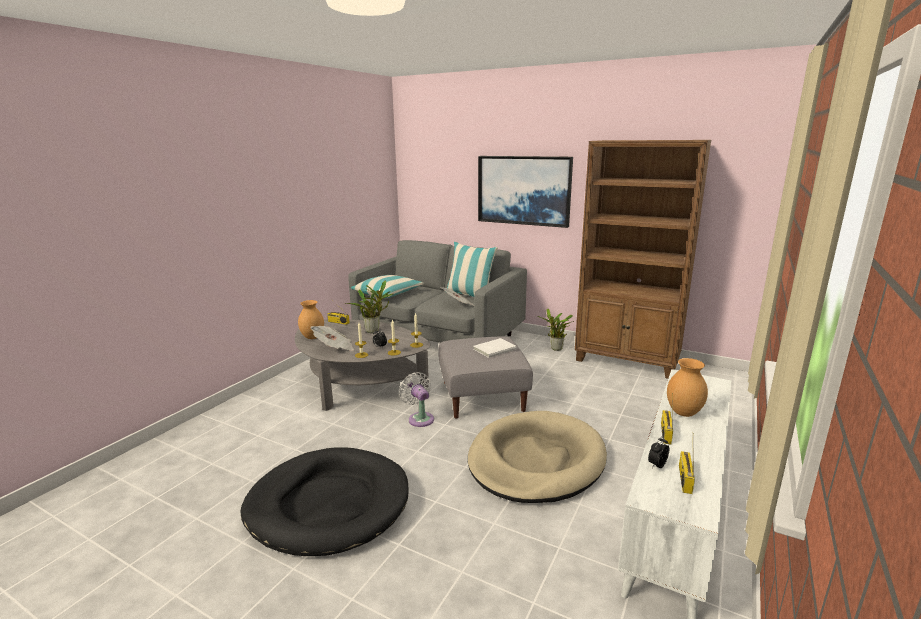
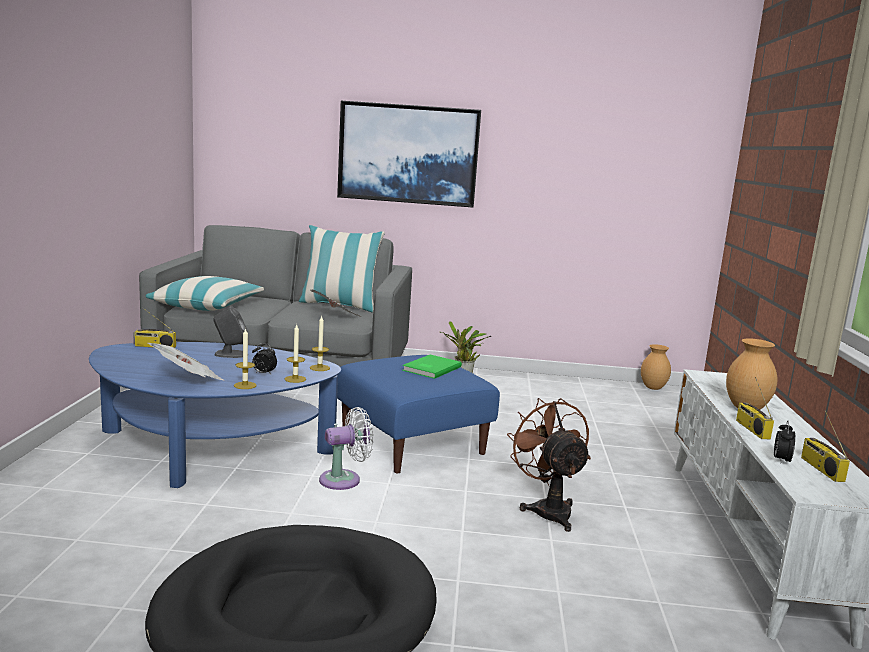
camera: 25 degrees left, 5 degrees down
(313, 337) = (131, 368): brown vase -> brown vase (653, 388)
(360, 387) = (210, 449): grey coffee table -> blue coffee table
(374, 331) = (230, 354): potted plant -> grey speaker
(420, 418) = (344, 480): white fan -> white fan turned 120 degrees clockwise
(482, 396) = (411, 442): grey ottoman -> blue ottoman
(493, 349) = (430, 368): white book -> green book
(536, 461) = (548, 509): beige dog bed -> brown fan
(627, 361) = (561, 386): brown bookcase -> none

